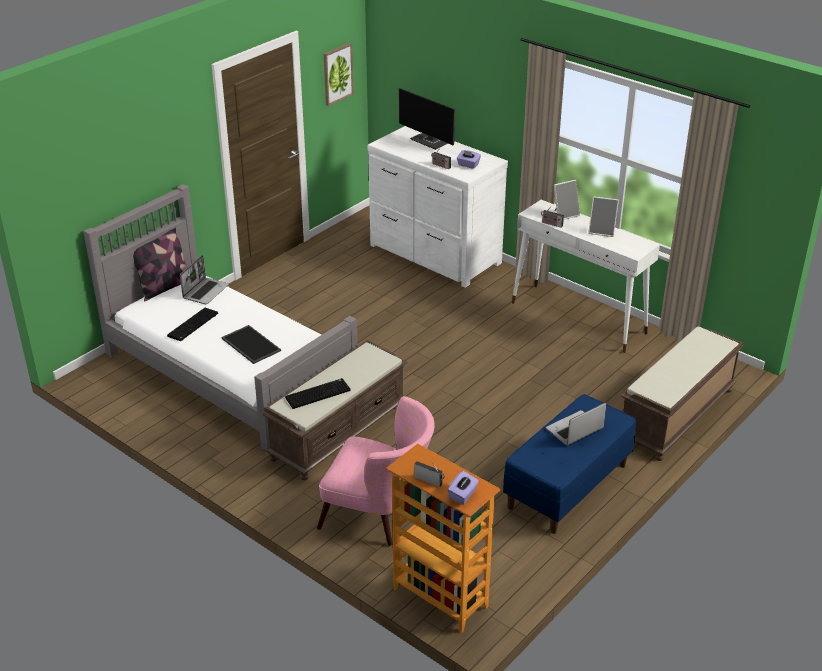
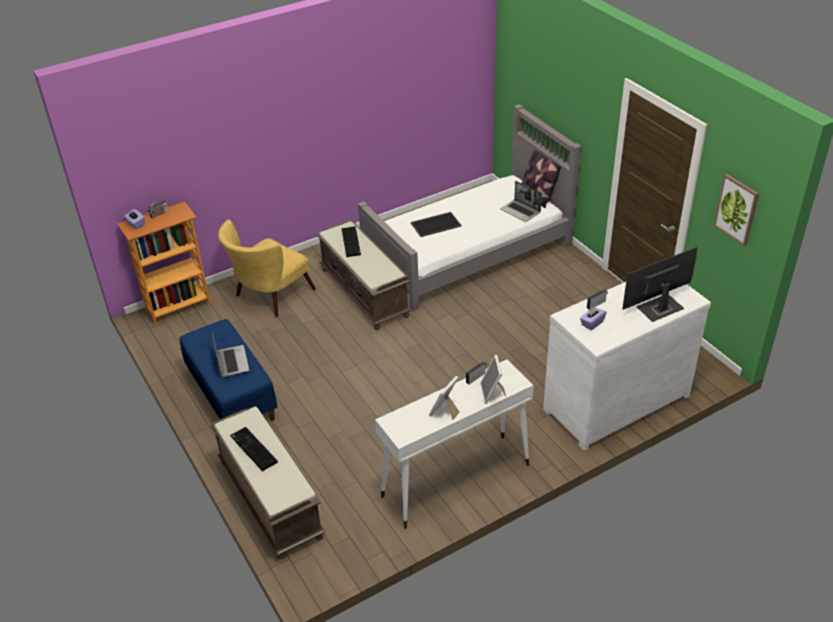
camera: 110 degrees right, 5 degrees up
(193, 325) = (474, 202): keyboard -> keyboard (252, 449)
(379, 513) = (269, 296): pink armchair -> yellow armchair

